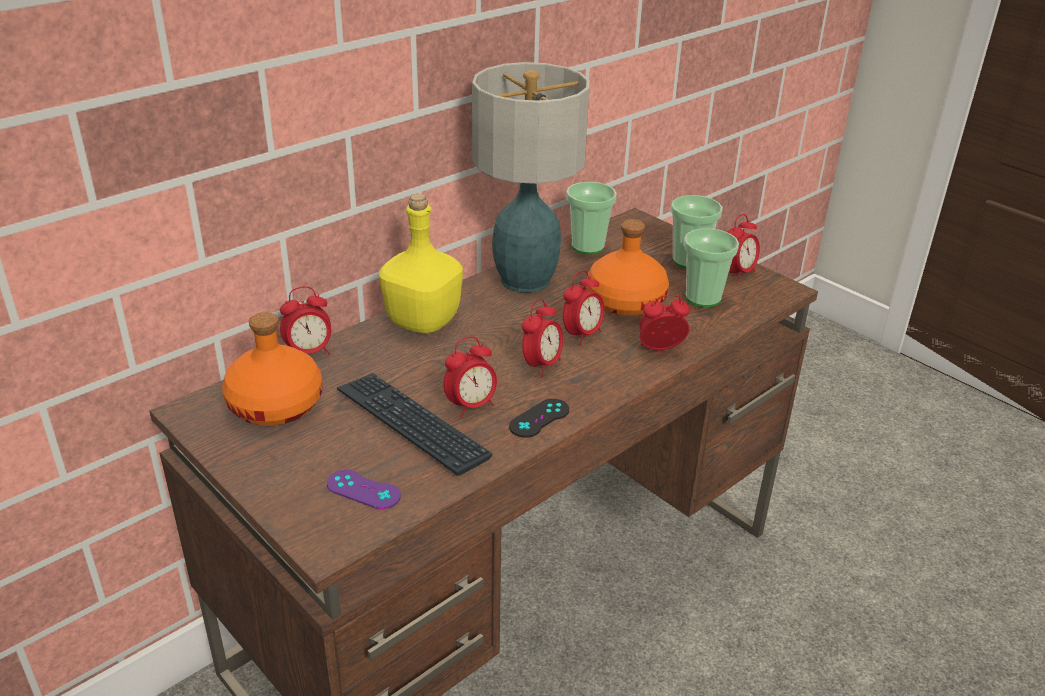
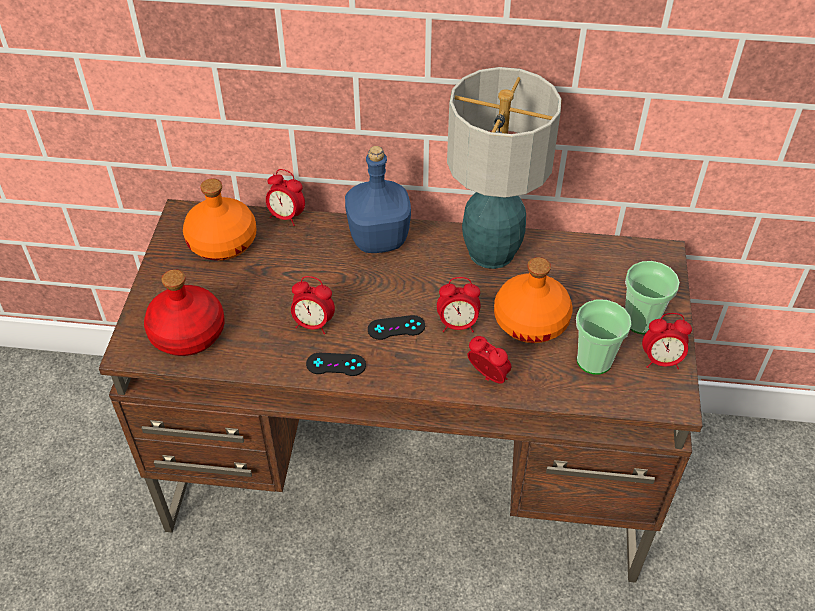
camera: 50 degrees right, 15 degrees up
(363, 490) = (187, 333): purple game controller -> red bottle
(411, 424) = (266, 310): keyboard -> none
(423, 320) = (380, 239): yellow bottle -> blue bottle
(541, 365) = (396, 328): alarm clock -> black game controller
(587, 246) = (583, 253): cup -> none

